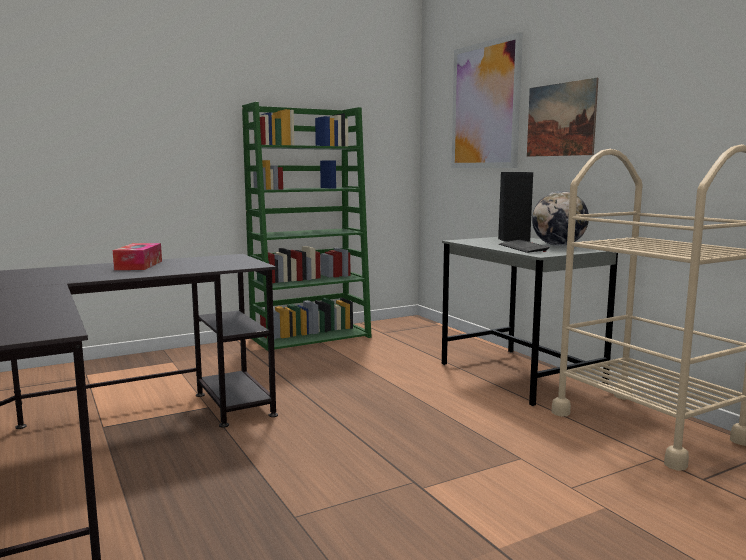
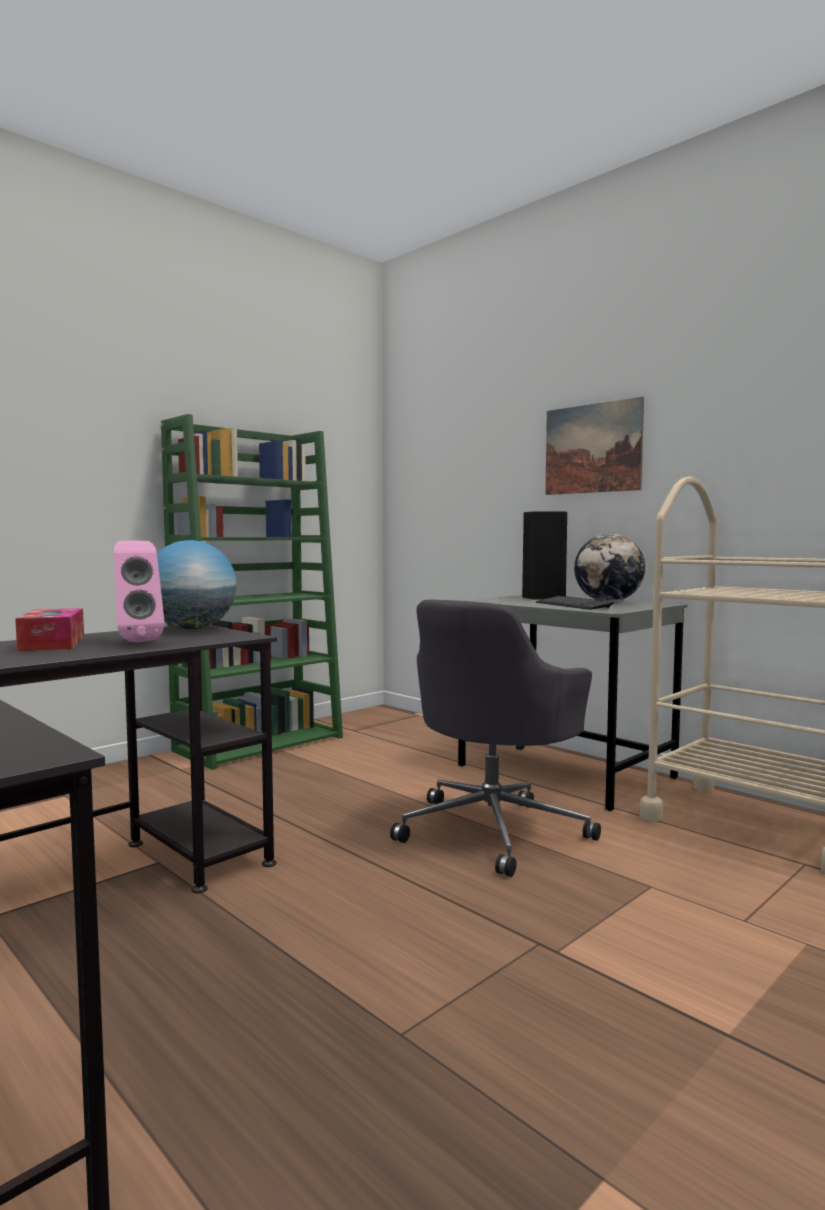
camera: 15 degrees left, 5 degrees down
(187, 266) = (137, 641): none -> pink speaker
(232, 258) = (192, 629): none -> globe
(436, 410) = (494, 829): none -> grey office chair
(485, 106) = (481, 434): picture -> none

